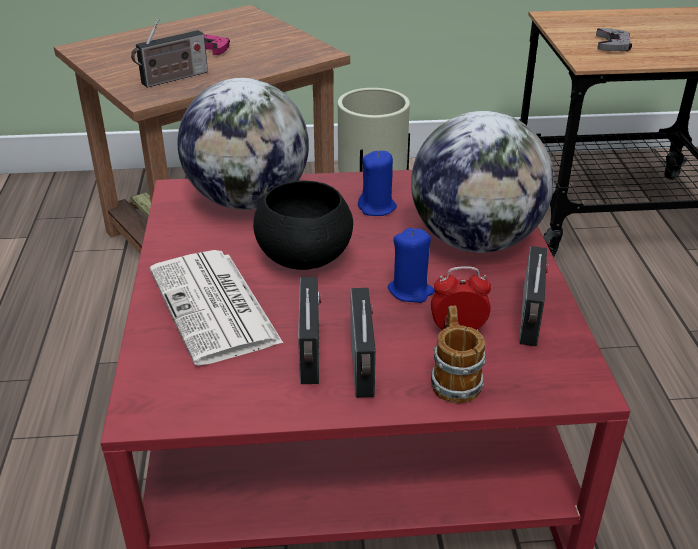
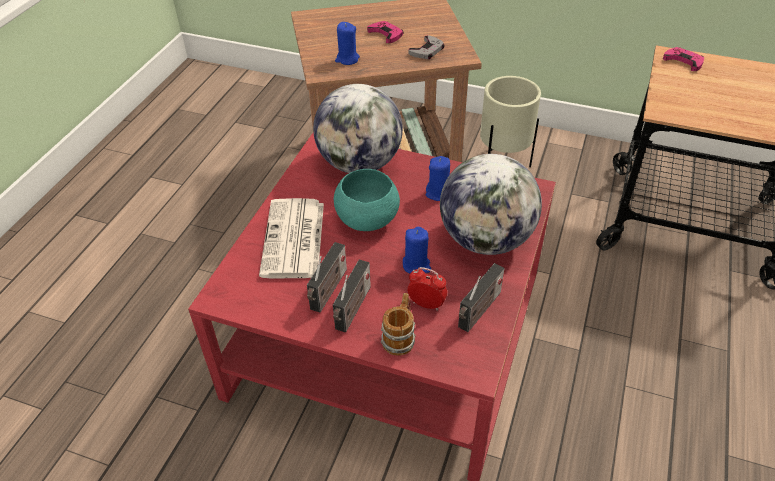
camera: 25 degrees right, 10 degrees up
(172, 79) = (347, 59): radio -> blue candle
(303, 258) = (366, 220): black bowl -> turquoise bowl
(570, 19) = (683, 61): none -> pink game controller
(613, 44) = (697, 97): grey game controller -> grey game controller (427, 51)

